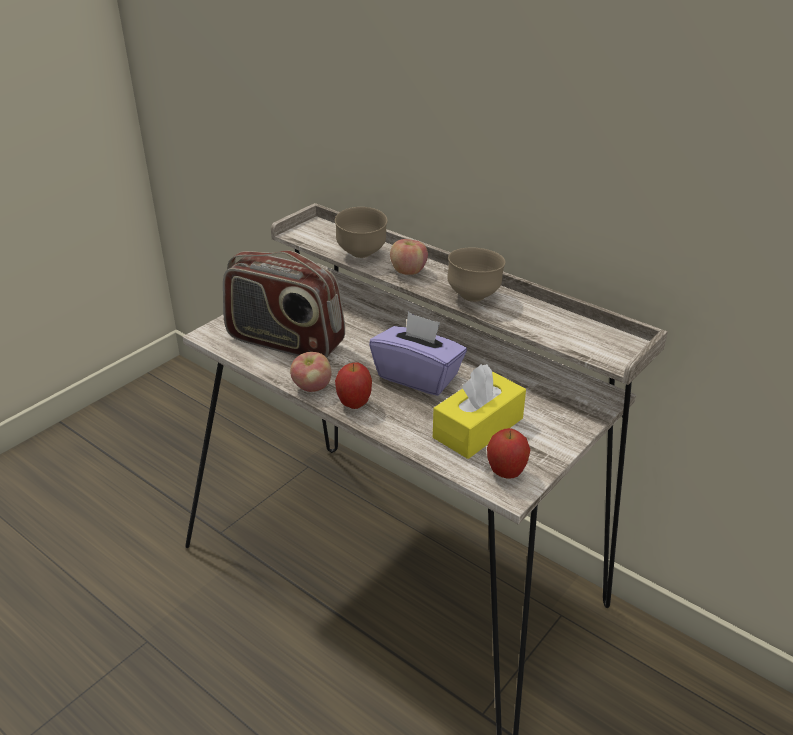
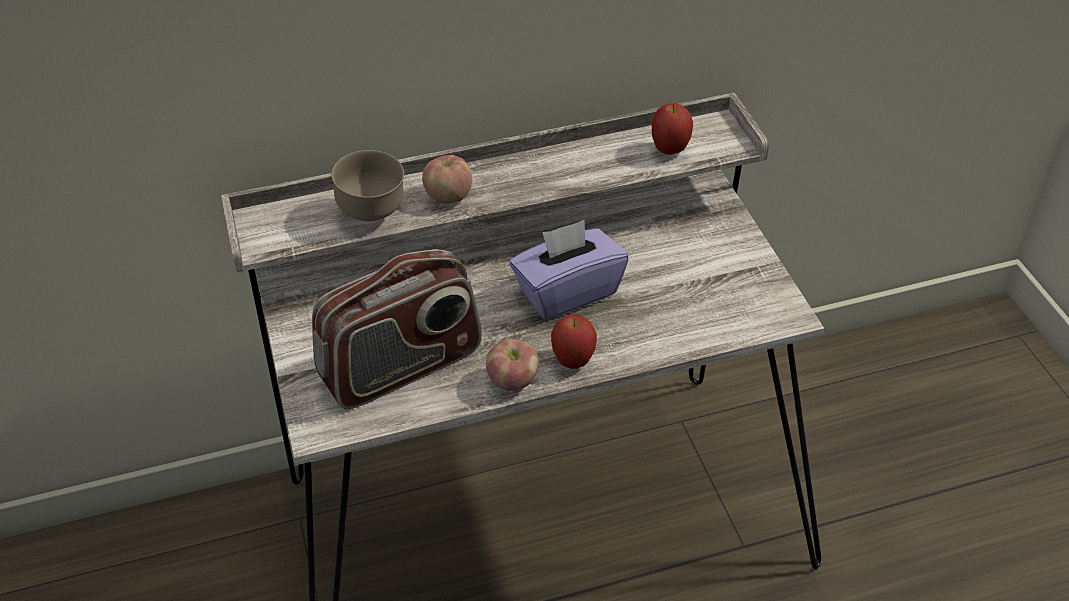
camera: 55 degrees left, 10 degrees up
(474, 296) = (546, 175): brown bowl -> none
(478, 428) = (686, 291): yellow tissue box -> none
(506, 473) = (764, 306): apple -> apple (670, 150)

